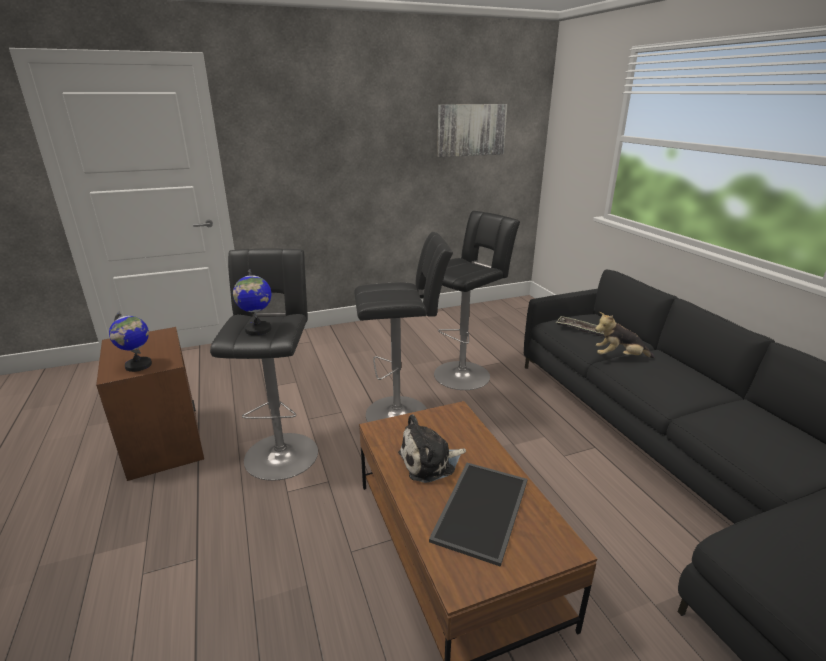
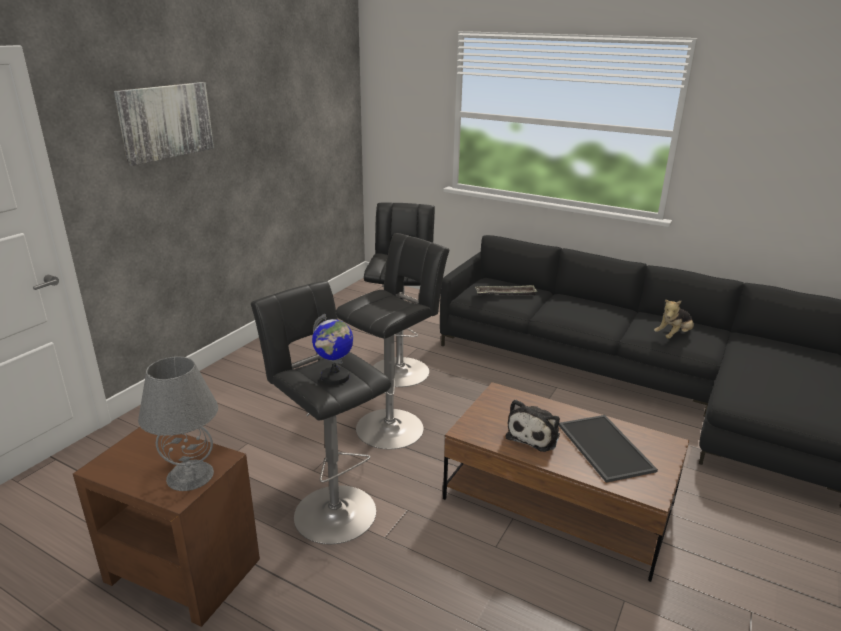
camera: 40 degrees left, 0 degrees up
(138, 365) = (190, 475): globe -> grey table lamp
(471, 130) = (304, 113): picture -> picture (165, 121)
(619, 357) = (547, 307): plush toy -> plush toy (673, 336)

